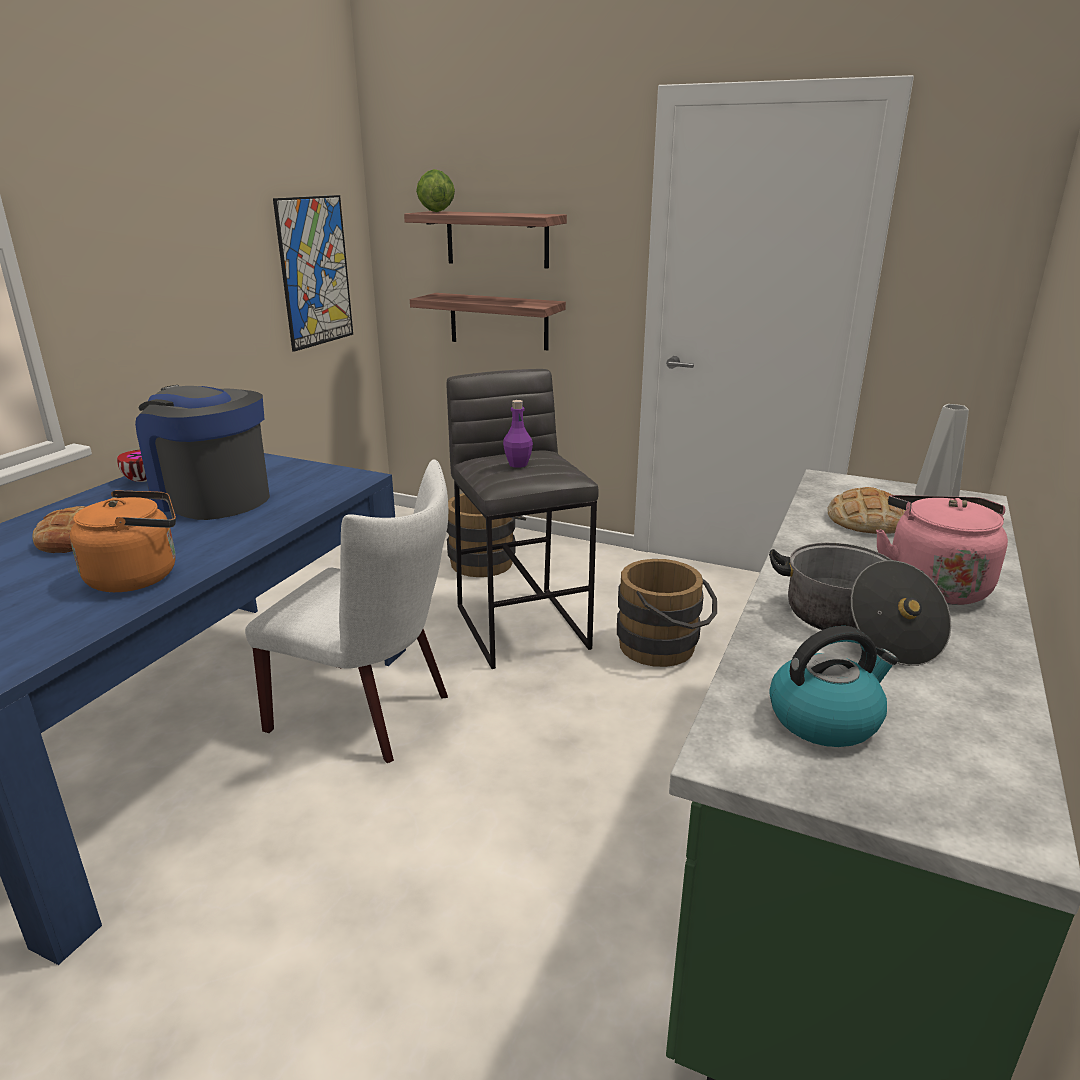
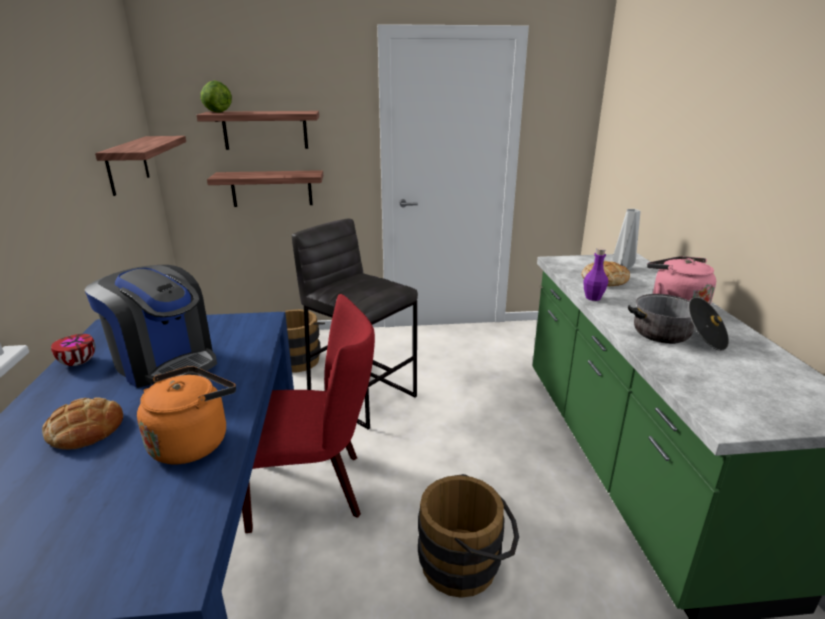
camera: 30 degrees left, 0 degrees up
(211, 498) = (165, 362): coffee machine -> coffee machine turned 150 degrees counterclockwise
(315, 272) = (127, 165): picture -> shelf
(371, 713) = (315, 488): white chair -> red chair
(518, 464) = (362, 286): purple bottle -> purple bottle (593, 298)
(664, 648) = (455, 382): brown bucket -> brown bucket (467, 563)
(825, 718) = (732, 388): kettle -> none

